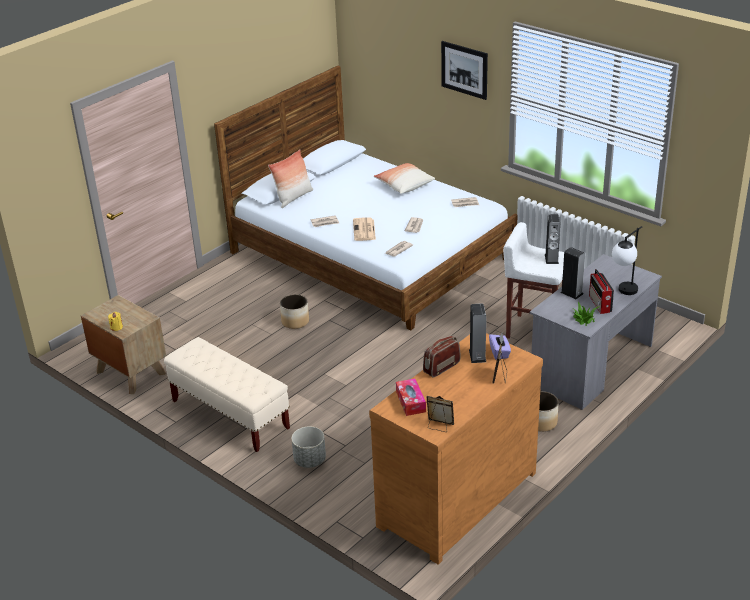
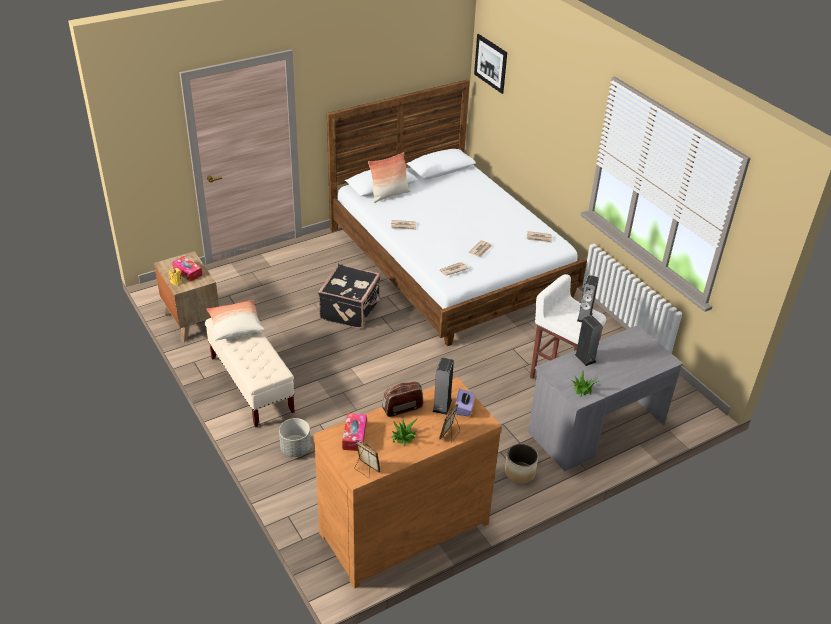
camera: 15 degrees right, 5 degrees up
(123, 316) = (187, 272): none -> tissue box
(295, 321) = (351, 310): planter -> black suitcase
(364, 230) = (433, 242): newspaper -> none
(404, 185) = (493, 206): pillow -> pillow (235, 327)
(457, 390) = (403, 437): none -> potted plant
(464, 70) = (566, 111): picture -> picture (490, 63)
(600, 304) = (606, 377): radio -> none
(623, 293) = (635, 372): table lamp -> none

